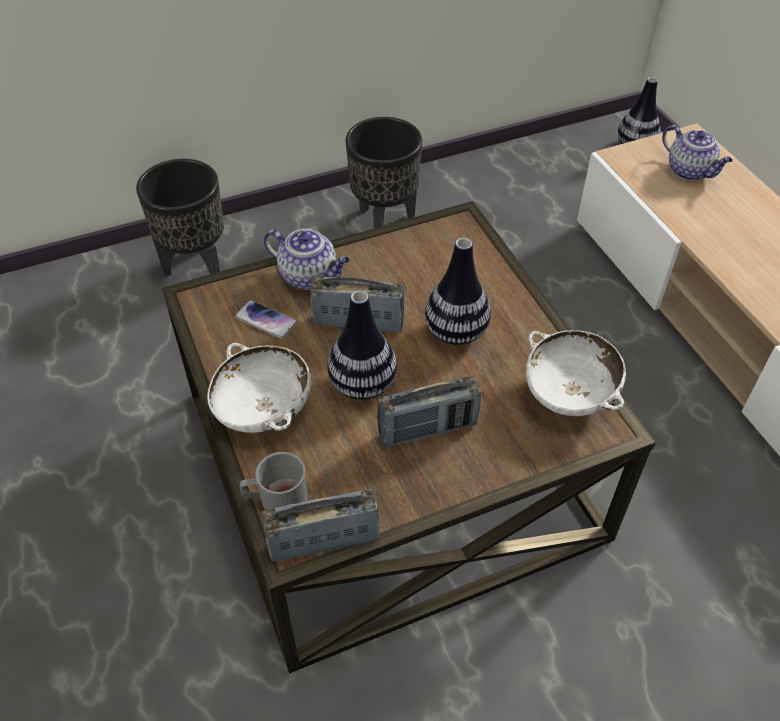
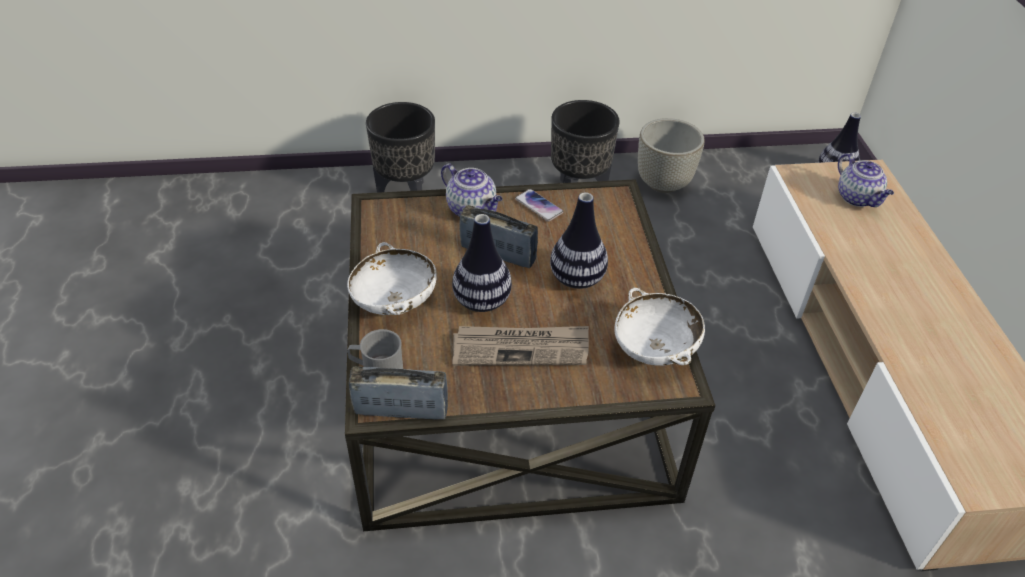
camera: 15 degrees right, 5 degrees down
(266, 320) = (423, 235): phone -> phone (538, 206)
(427, 430) = (521, 348): radio -> newspaper
(469, 190) = (663, 183): none -> grey planter

